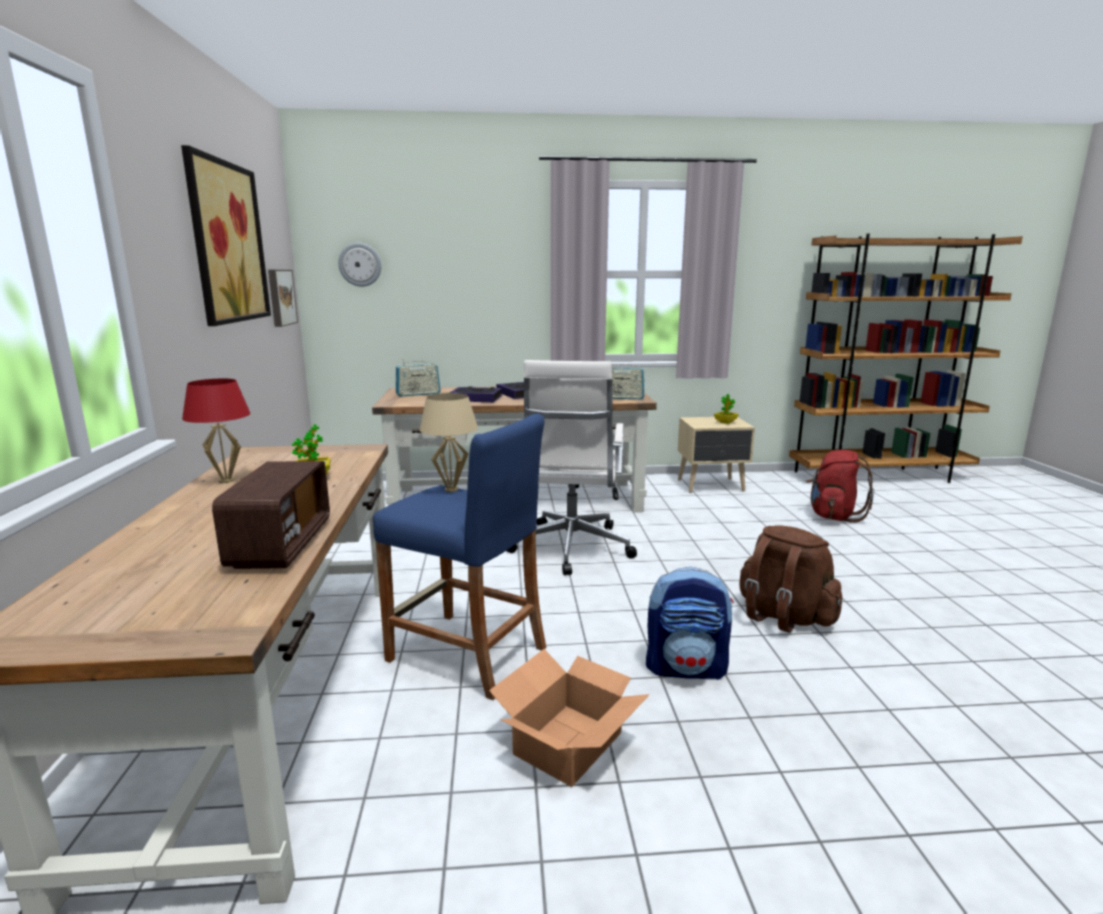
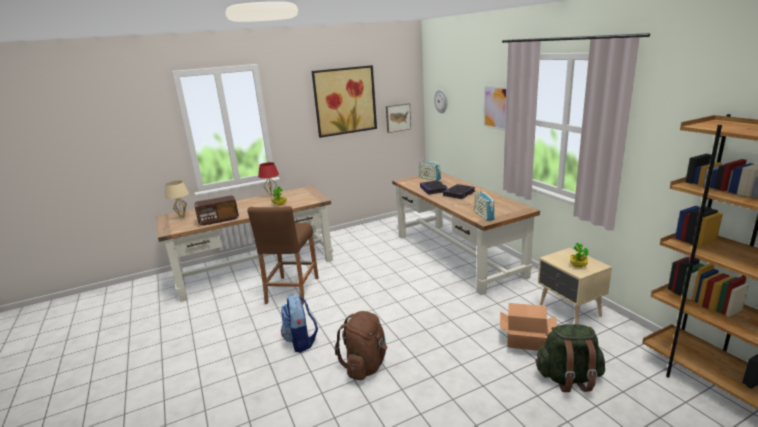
camera: 70 degrees right, 5 degrees up
(451, 490) = (298, 226): beige table lamp -> beige table lamp (182, 218)
(467, 654) = (292, 290): blue stool -> brown stool
(510, 261) = (495, 107): none -> picture
(566, 743) = (244, 324): cardboard box -> cardboard box (526, 340)
(570, 548) = (403, 286): white office chair -> none
(833, 516) = (568, 378): red backpack -> green backpack

